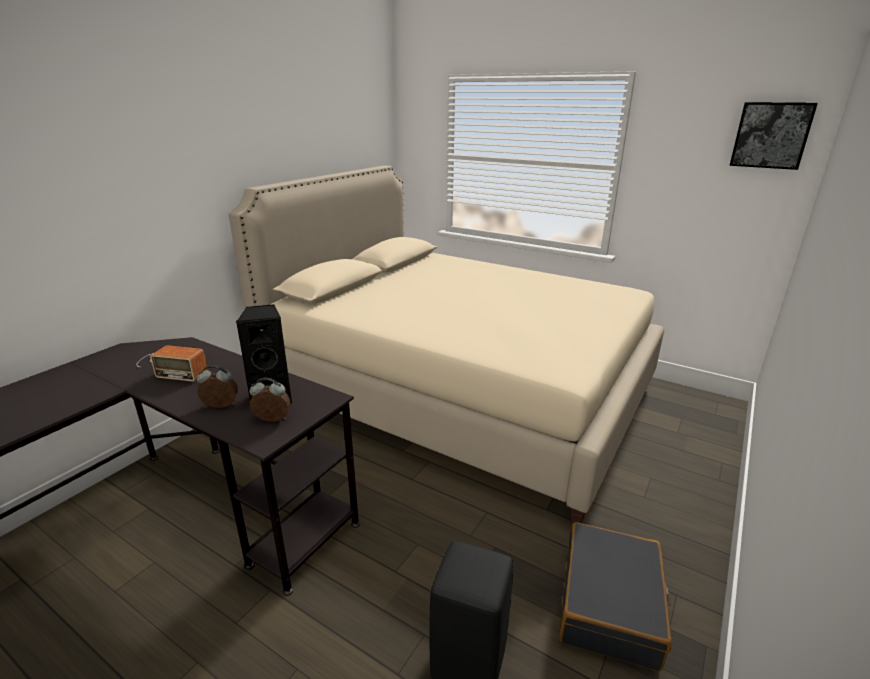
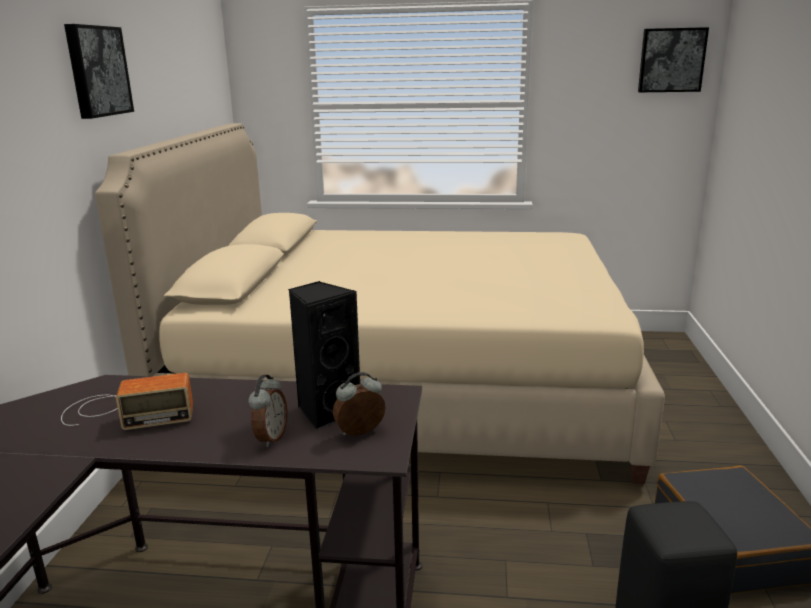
camera: 25 degrees left, 5 degrees down
(220, 407) = (270, 438): alarm clock -> alarm clock turned 135 degrees clockwise
(245, 128) = (97, 71): none -> picture

